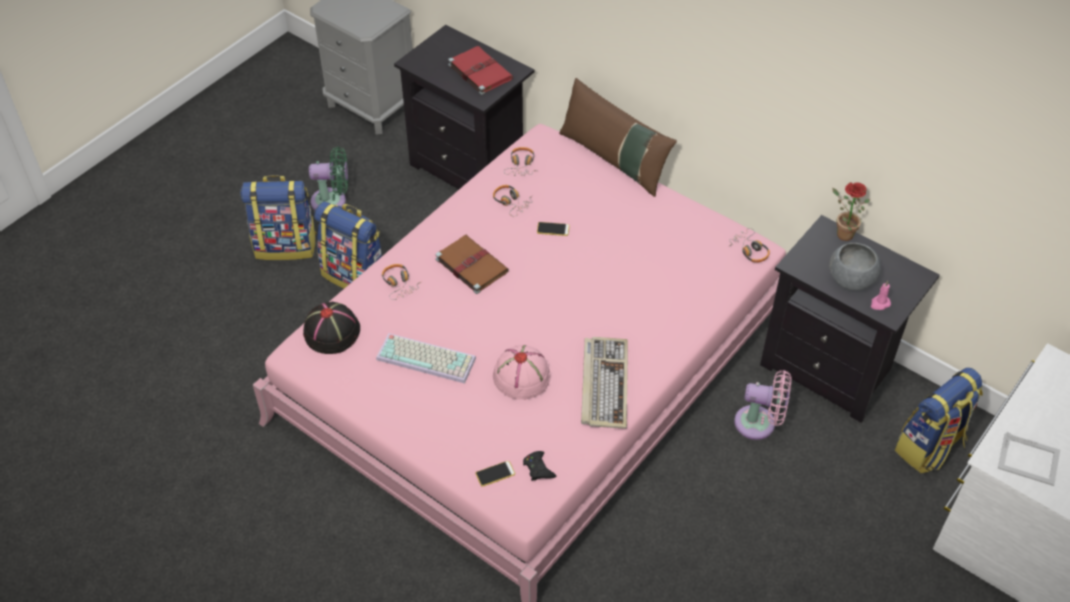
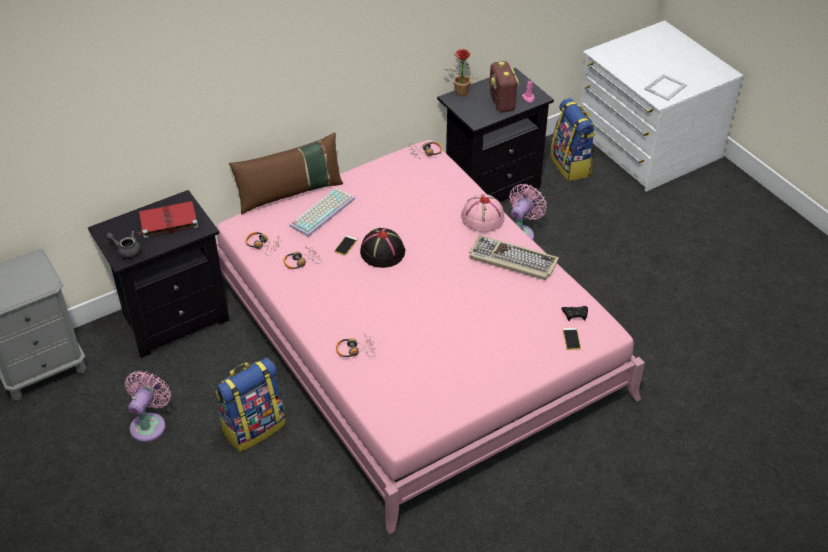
camera: 70 degrees left, 5 degrees down
(286, 245) = (185, 471): backpack -> none
(332, 201) = (149, 424): green fan -> pink fan
(332, 331) = (386, 405): black hat -> black hat (382, 252)
(425, 60) = (126, 250): none -> grey teapot
(428, 358) = (444, 350): keyboard -> keyboard (322, 211)
(470, 265) = (359, 301): brown book -> none
(522, 375) = (486, 301): pink hat -> pink hat (482, 217)
(851, 279) = (502, 103): grey bowl -> radio

